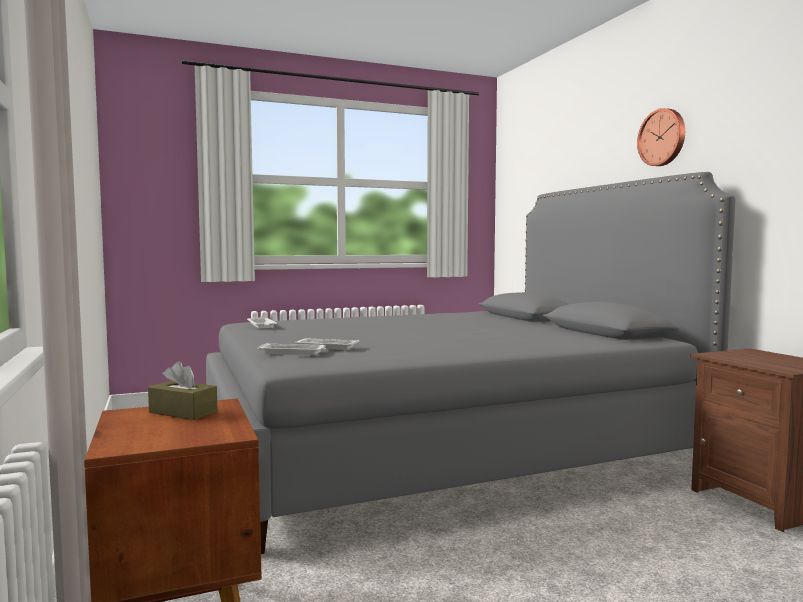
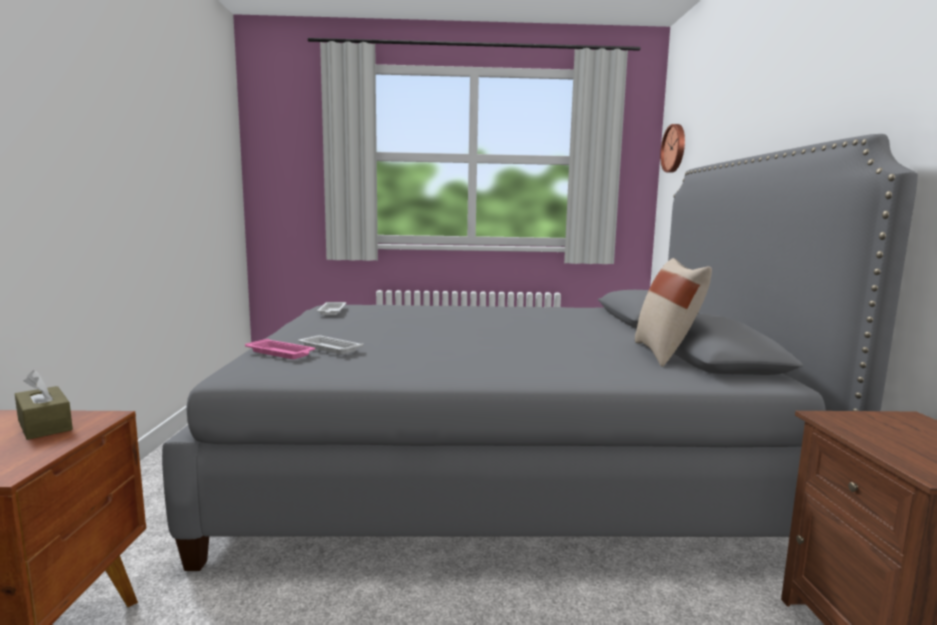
camera: 20 degrees right, 5 degrees up
(293, 352) = (281, 353): white tray -> pink tray
(578, 332) = (666, 354): none -> beige pillow
(663, 137) = (836, 85): wall clock -> wall clock (675, 148)

